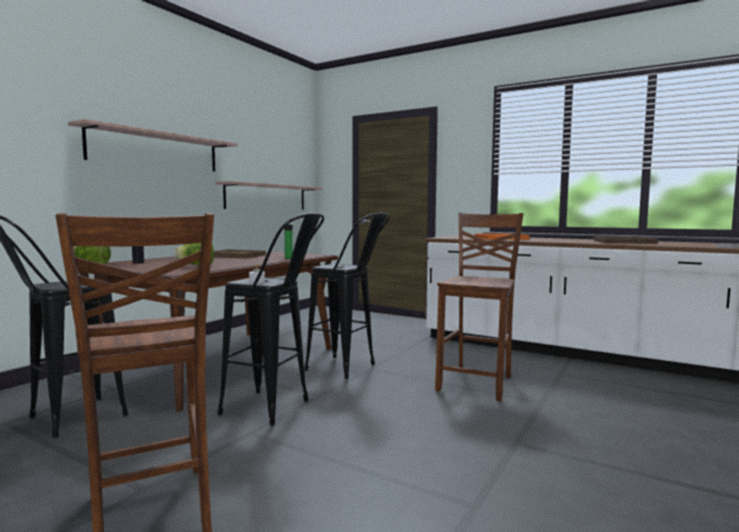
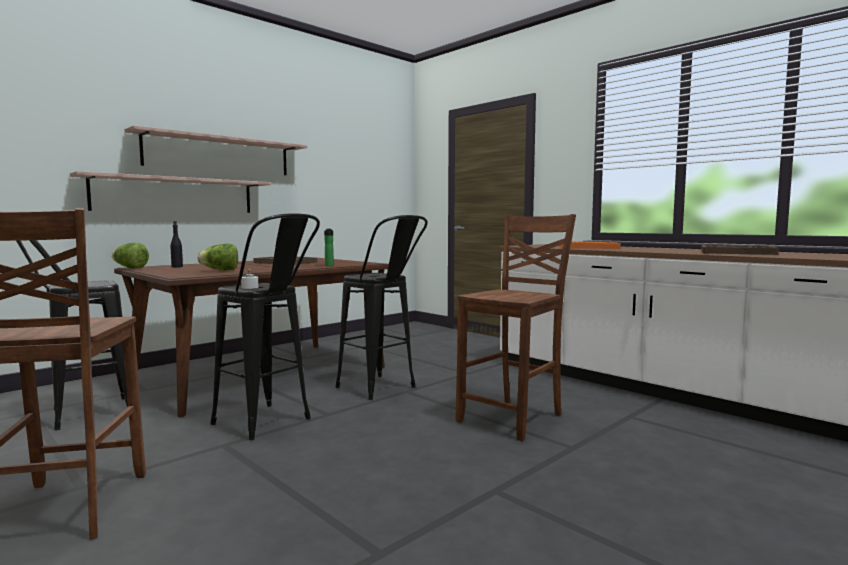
camera: 15 degrees right, 0 degrees up
(267, 197) = (350, 202): shelf -> shelf (176, 195)

